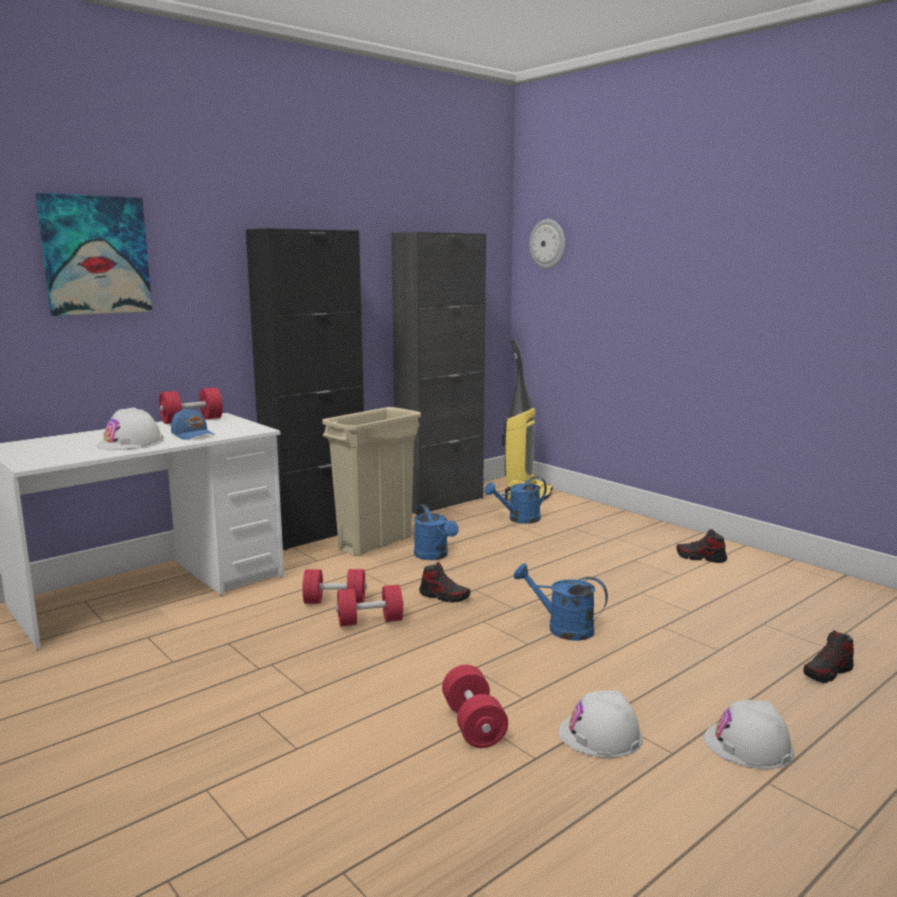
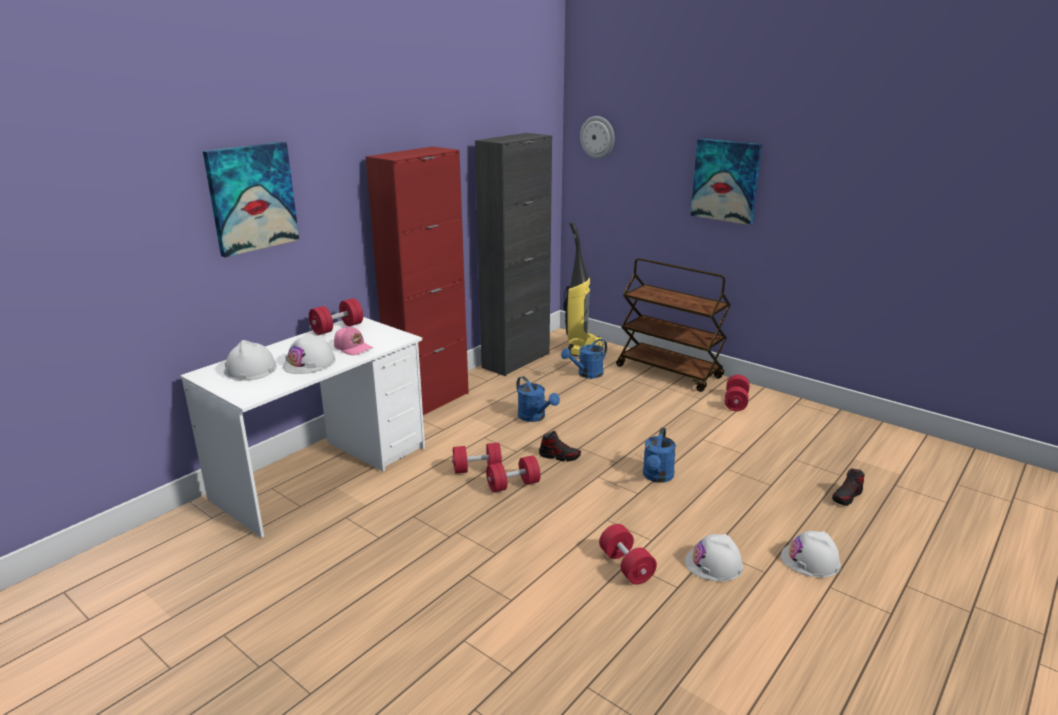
camera: 10 degrees left, 10 degrees up
(60, 445) = (250, 369): none -> white hard hat
(193, 434) = (353, 348): blue cap -> pink cap
(316, 533) = (429, 402): black cabinet -> red cabinet
(376, 543) = (483, 408): beige trash can -> none
(562, 628) = (657, 477): blue watering can -> blue watering can turned 90 degrees counterclockwise
(625, 523) = (669, 372): none -> brown cart
(690, 280) = (725, 181): none -> picture
(701, 558) = (735, 402): shoe -> red dumbbell

